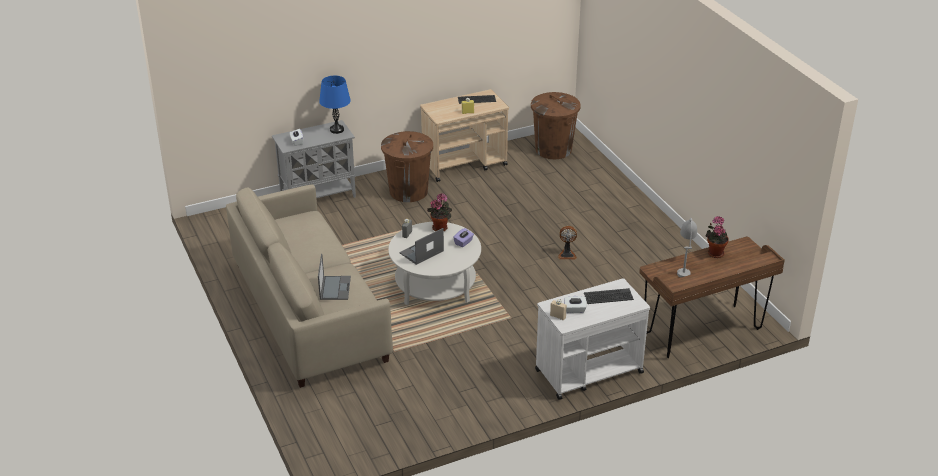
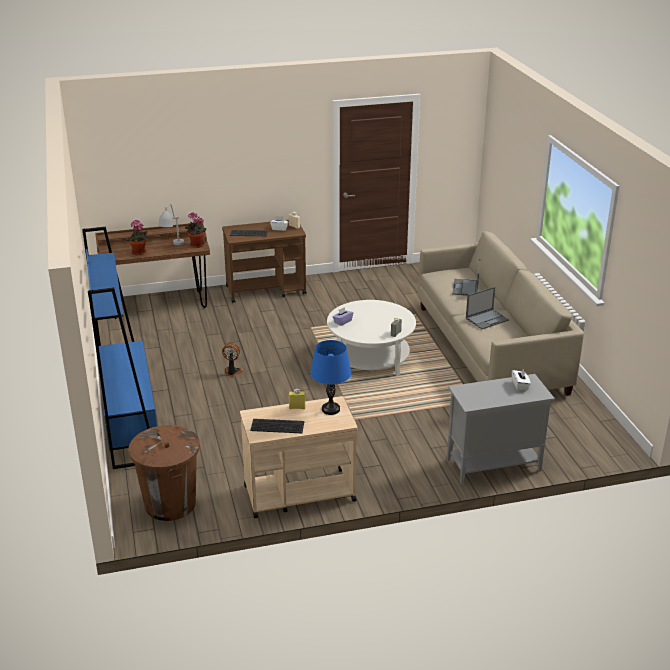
camera: 170 degrees left, 5 degrees down
(337, 130) = (471, 397): blue table lamp -> blue table lamp (330, 409)
(409, 191) = (380, 460): brown trash can -> none
(421, 252) = (385, 317): laptop -> laptop (487, 319)
(441, 227) = (361, 336): potted plant -> potted plant (196, 245)
(588, 371) = (266, 290): white cart -> brown cart
(624, 198) = (130, 425): none -> blue bookcase

